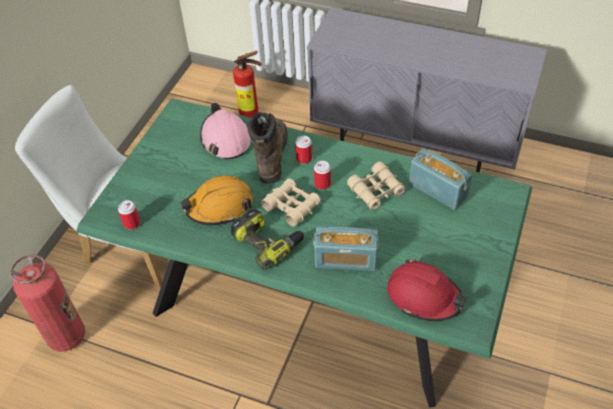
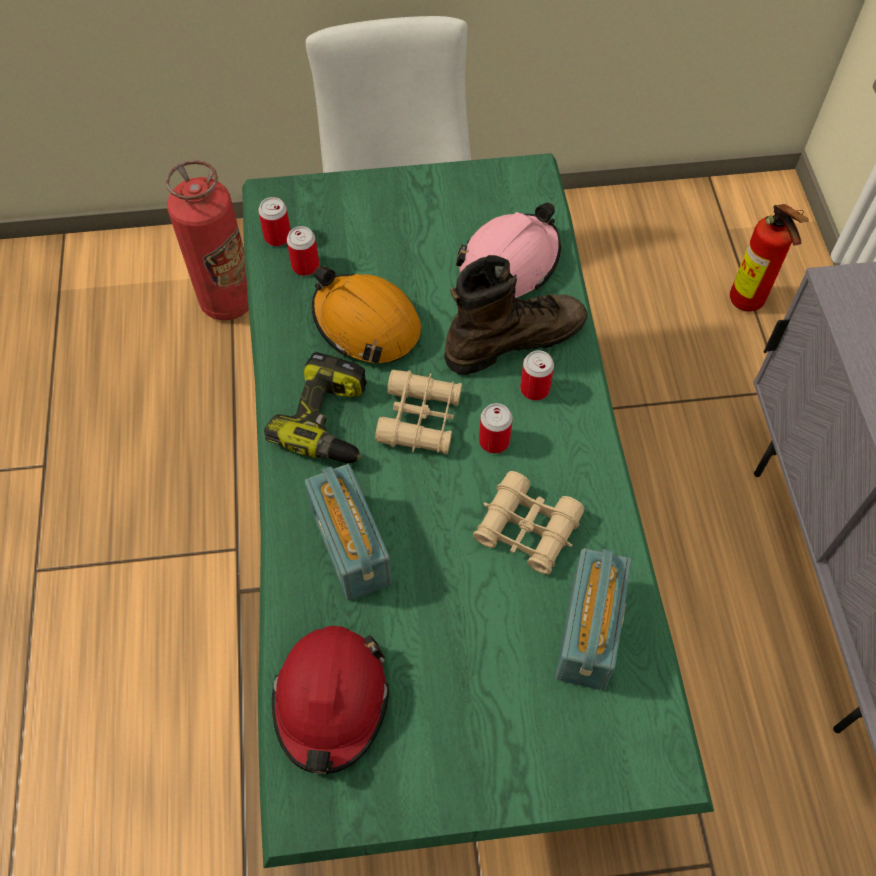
camera: 60 degrees right, 10 degrees up
(161, 218) = (305, 266): none -> can

